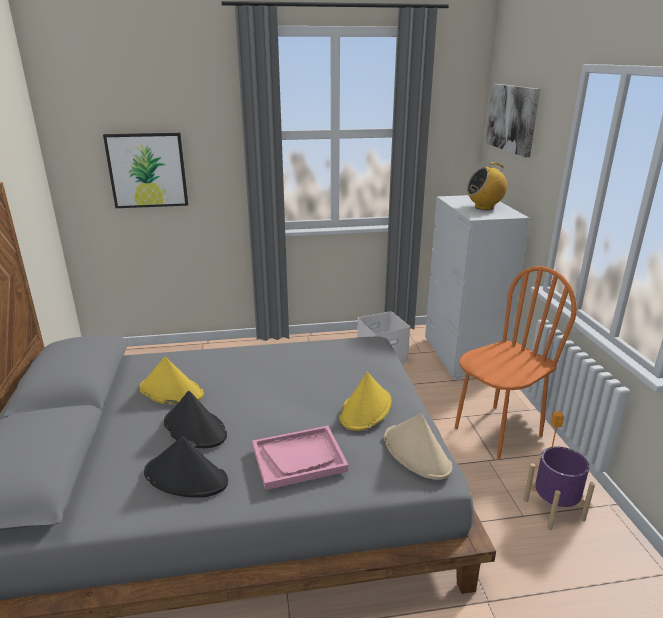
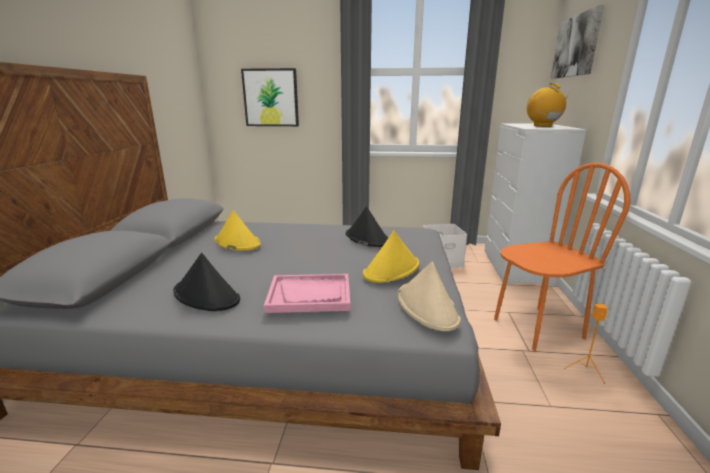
camera: 15 degrees right, 5 degrees down
(194, 428) = (237, 265): black hat -> black hat (367, 238)
(484, 207) = (543, 126): radio -> radio turned 75 degrees clockwise
(553, 509) = (588, 406): purple planter -> none

